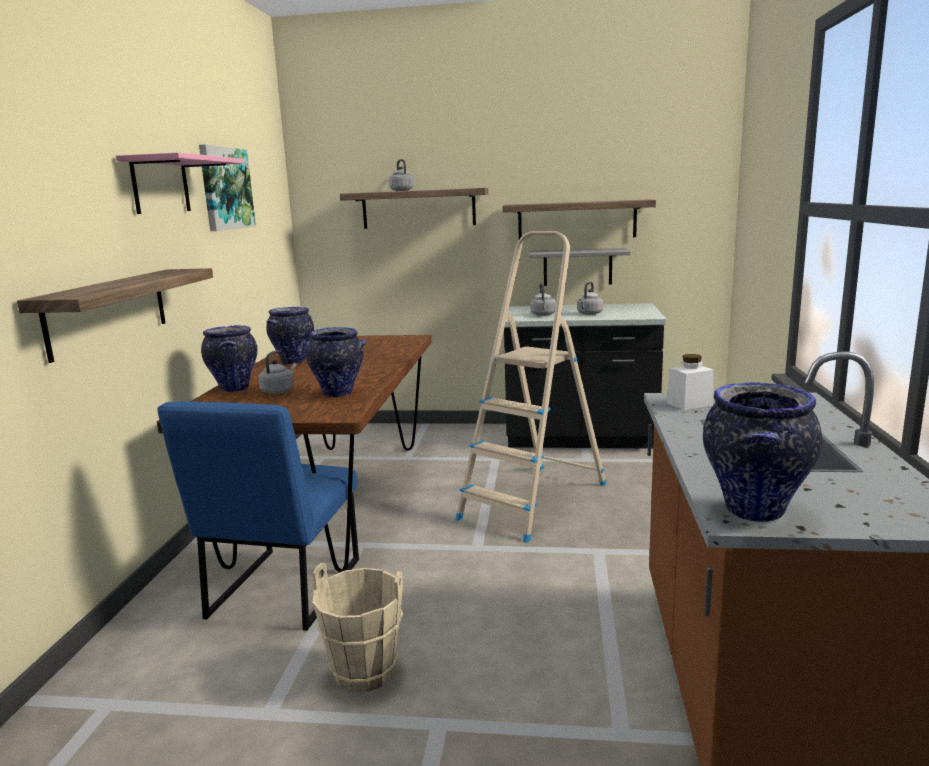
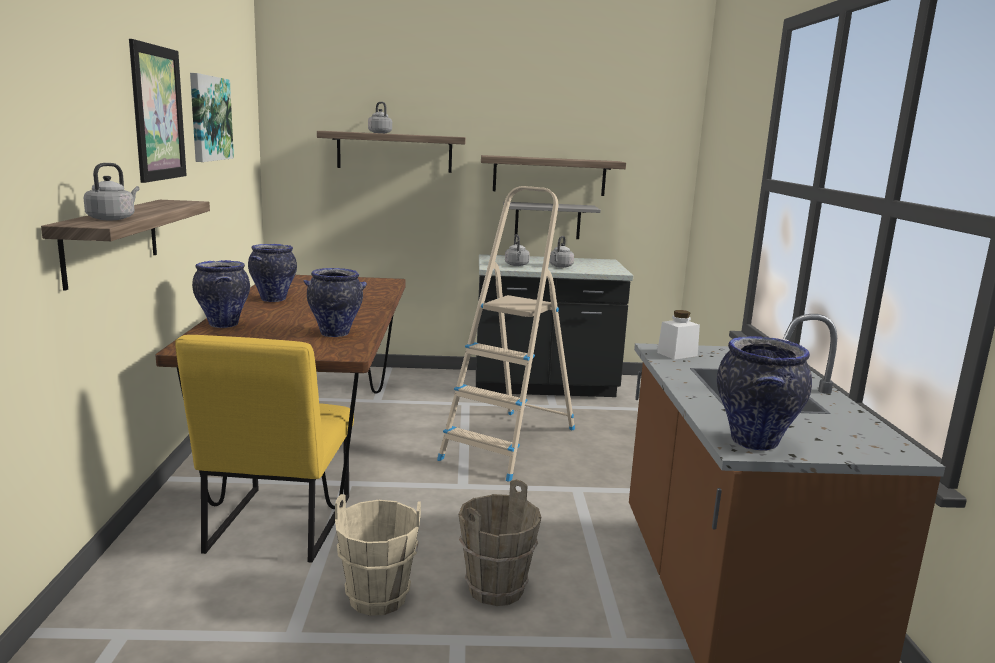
camera: 10 degrees left, 0 degrees up
(161, 185) = (158, 113): pink shelf -> picture
(279, 391) = (272, 328): grey kettle -> grey kettle (113, 218)
(282, 590) = (277, 525): blue chair -> yellow chair
(492, 665) = (497, 589): none -> brown bucket

